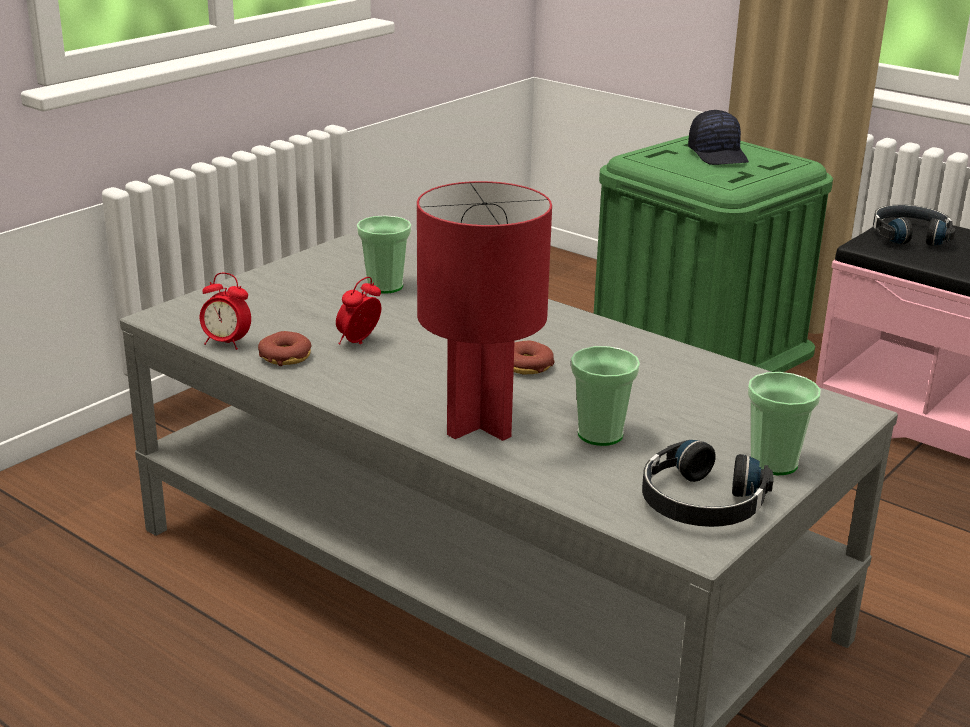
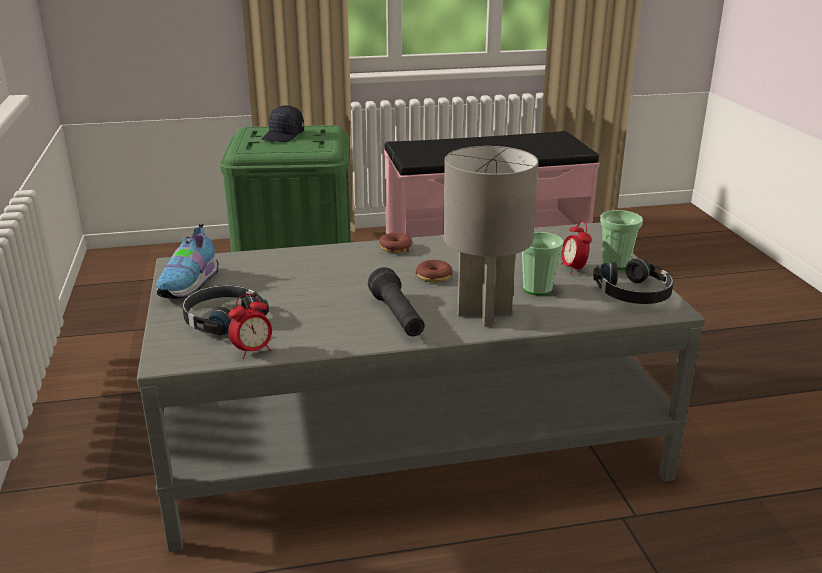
camera: 50 degrees left, 0 degrees up
(285, 357) = (308, 338): donut -> donut (395, 248)
(314, 268) = (190, 285): none -> shoe
(359, 342) = (327, 309): alarm clock -> alarm clock (573, 269)
(385, 286) = (261, 275): cup -> none
(397, 381) = (397, 317): none -> black flashlight
(479, 425) = (485, 314): red table lamp -> grey table lamp
(718, 155) = (283, 136): black cap -> black cap turned 90 degrees clockwise
(909, 235) = (418, 150): black headphones -> black headphones (222, 319)

